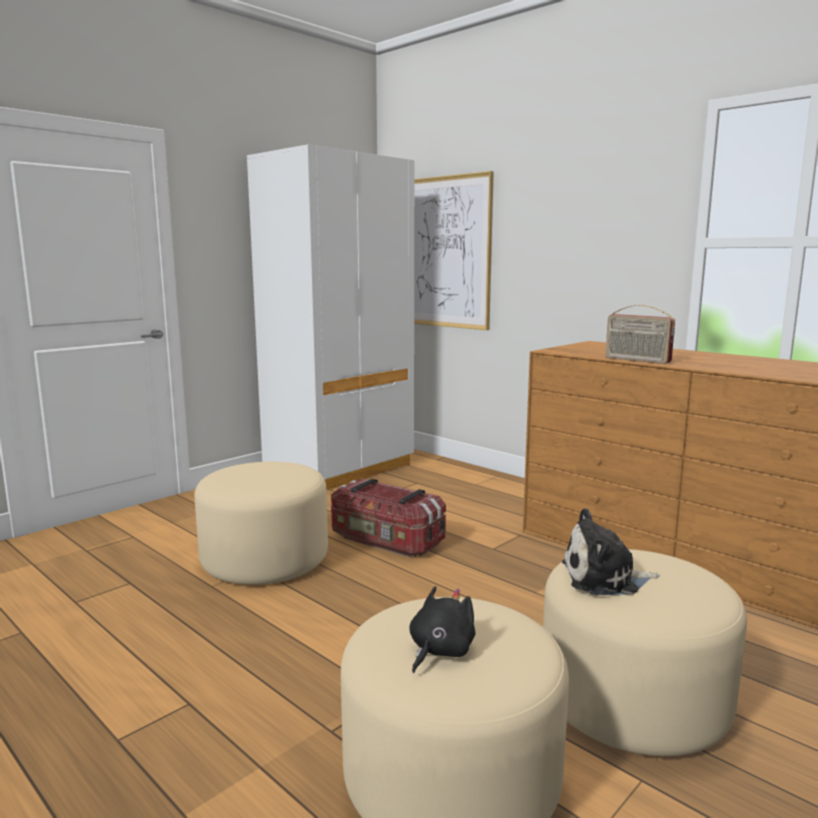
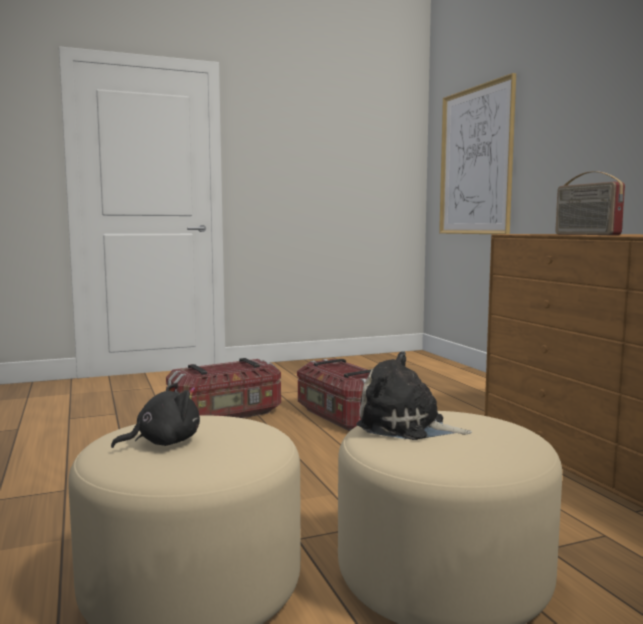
camera: 25 degrees right, 5 degrees down
(265, 560) = (226, 415): beige ottoman -> storage box
(340, 468) = (361, 365): white wardrobe -> none

